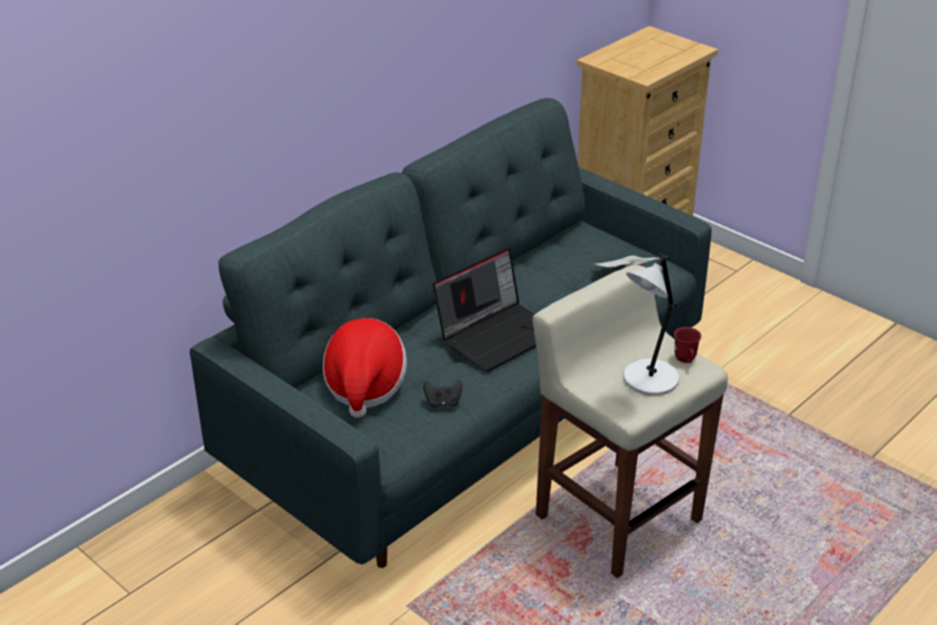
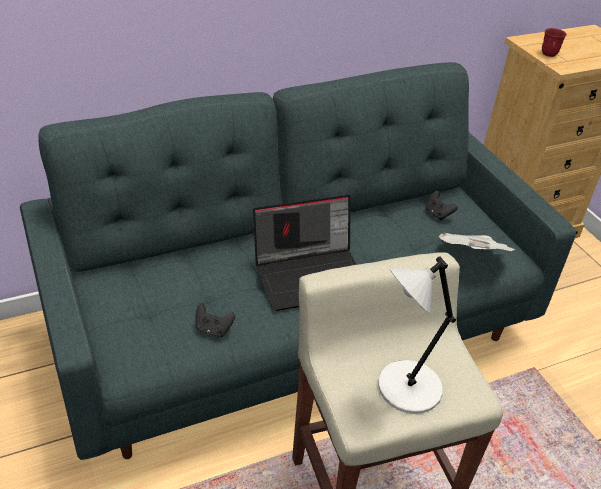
camera: 20 degrees right, 5 degrees up
(364, 386) = (157, 287): hat -> none
(576, 250) = (437, 214): none -> black game controller
(686, 360) = (462, 378): red mug -> red mug (549, 55)

